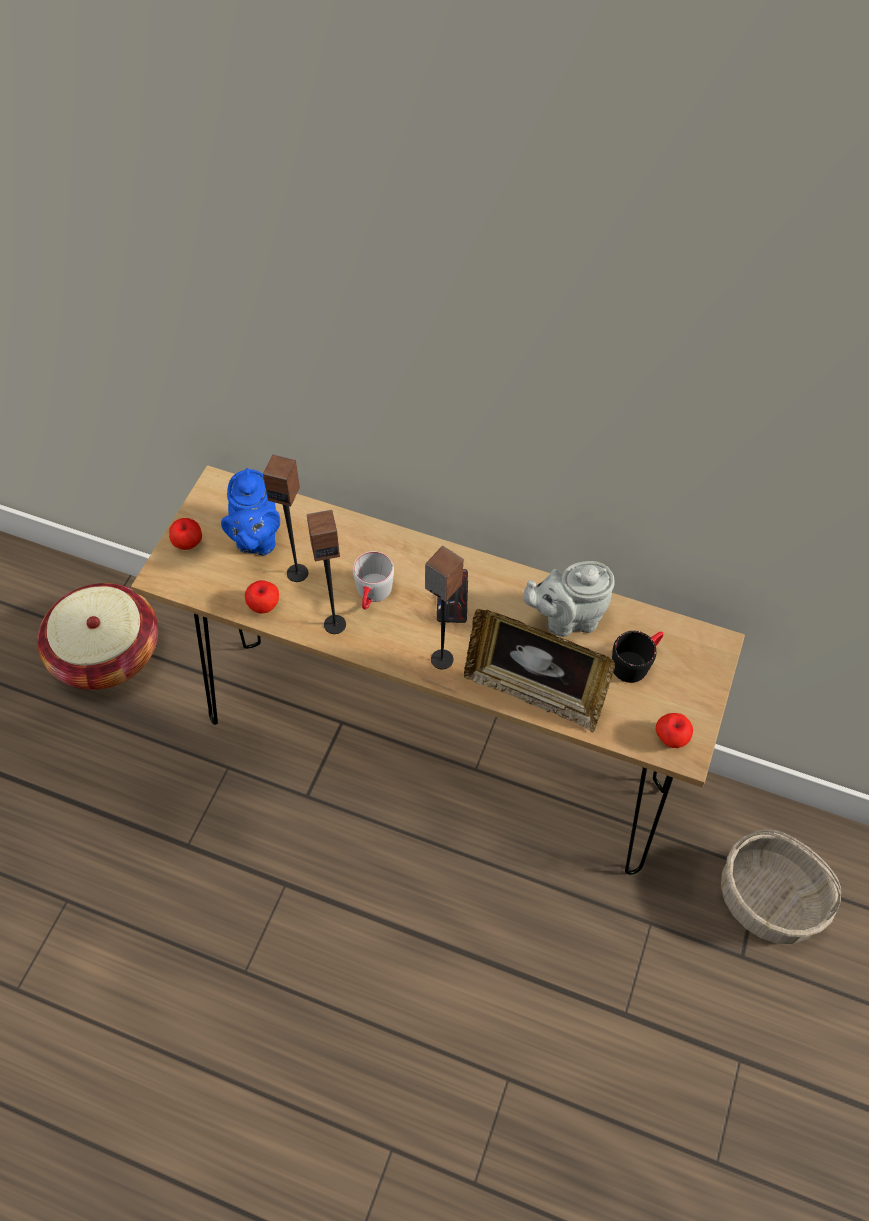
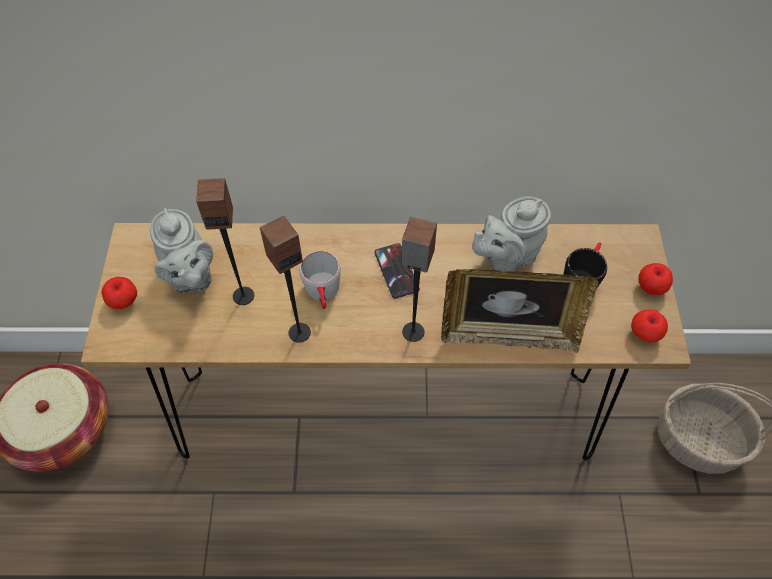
camera: 20 degrees left, 0 degrees up
(256, 539) = (190, 277): blue teapot -> grey teapot
(264, 605) = (223, 337): apple -> apple (650, 287)

